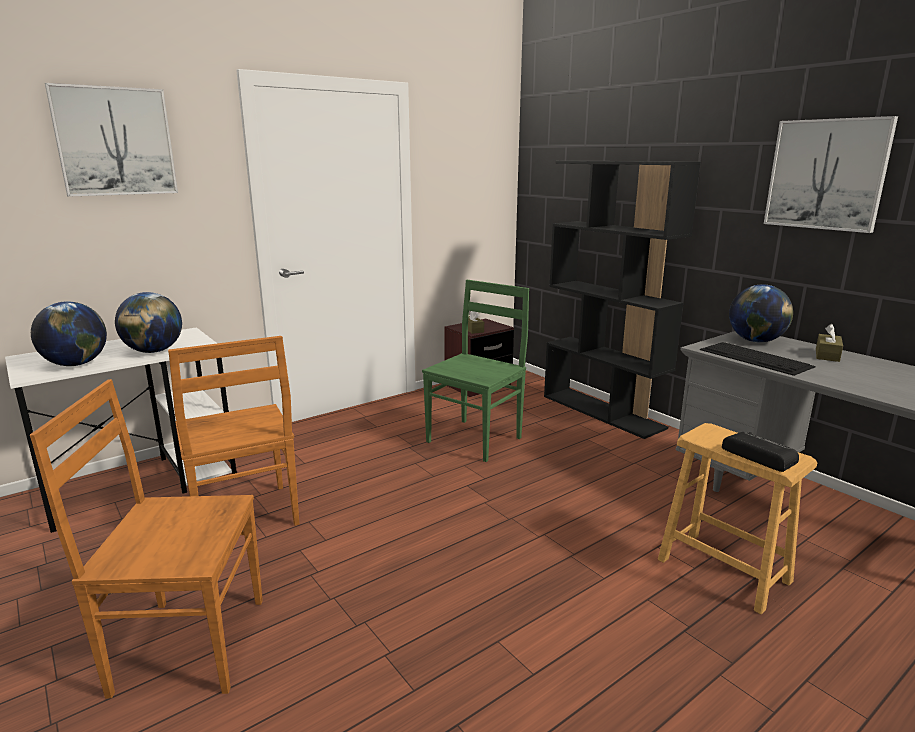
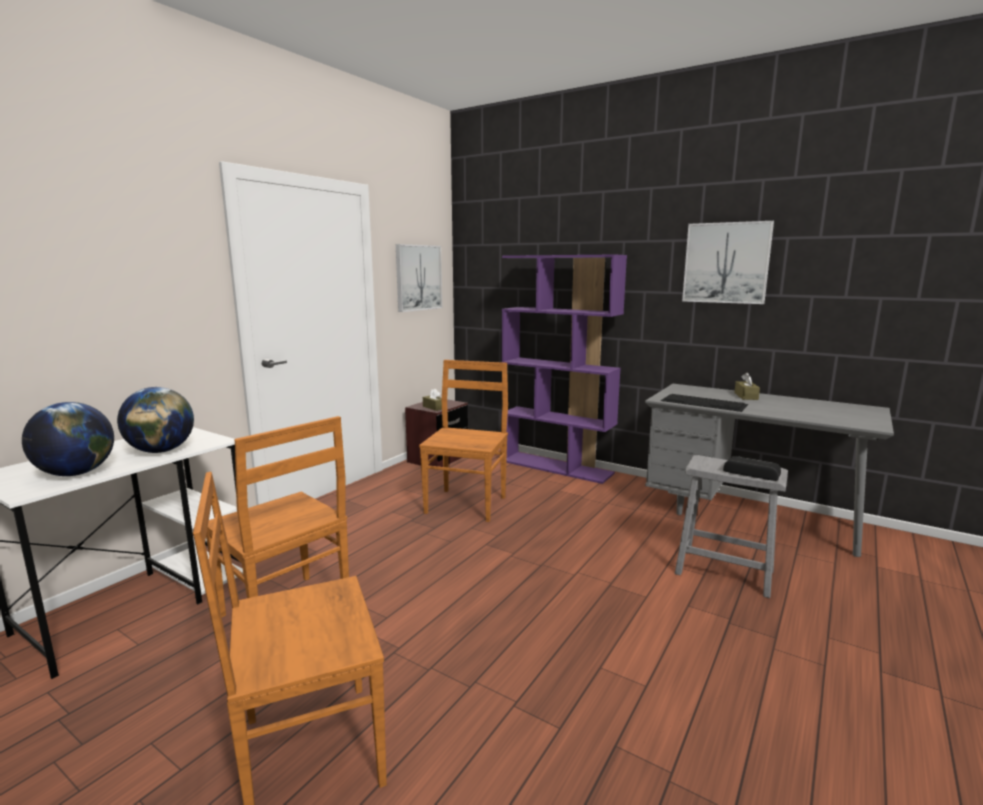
camera: 20 degrees left, 5 degrees down
(115, 142) = (96, 228): picture -> picture (418, 277)
(476, 439) = (467, 504): green chair -> brown chair
(603, 412) = (557, 467): black bookcase -> purple bookcase
(723, 570) = (724, 572): brown stool -> grey stool
(756, 341) = (691, 391): globe -> none

